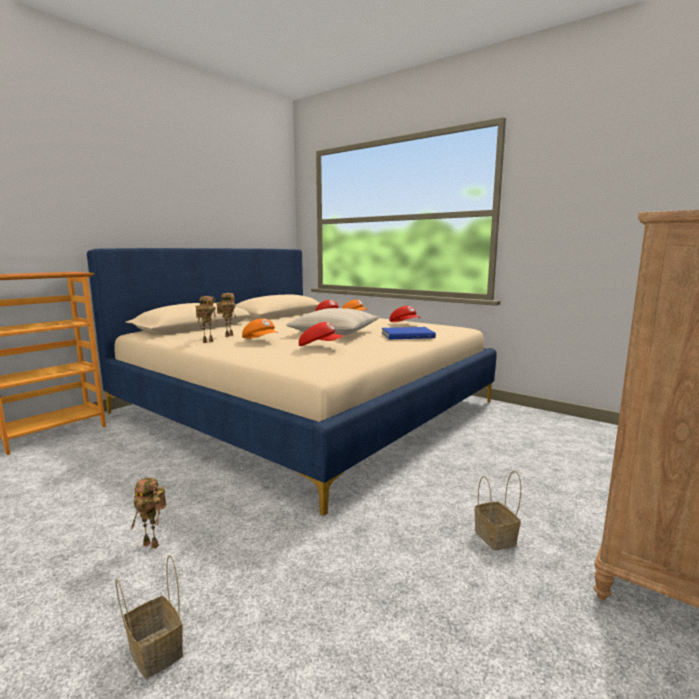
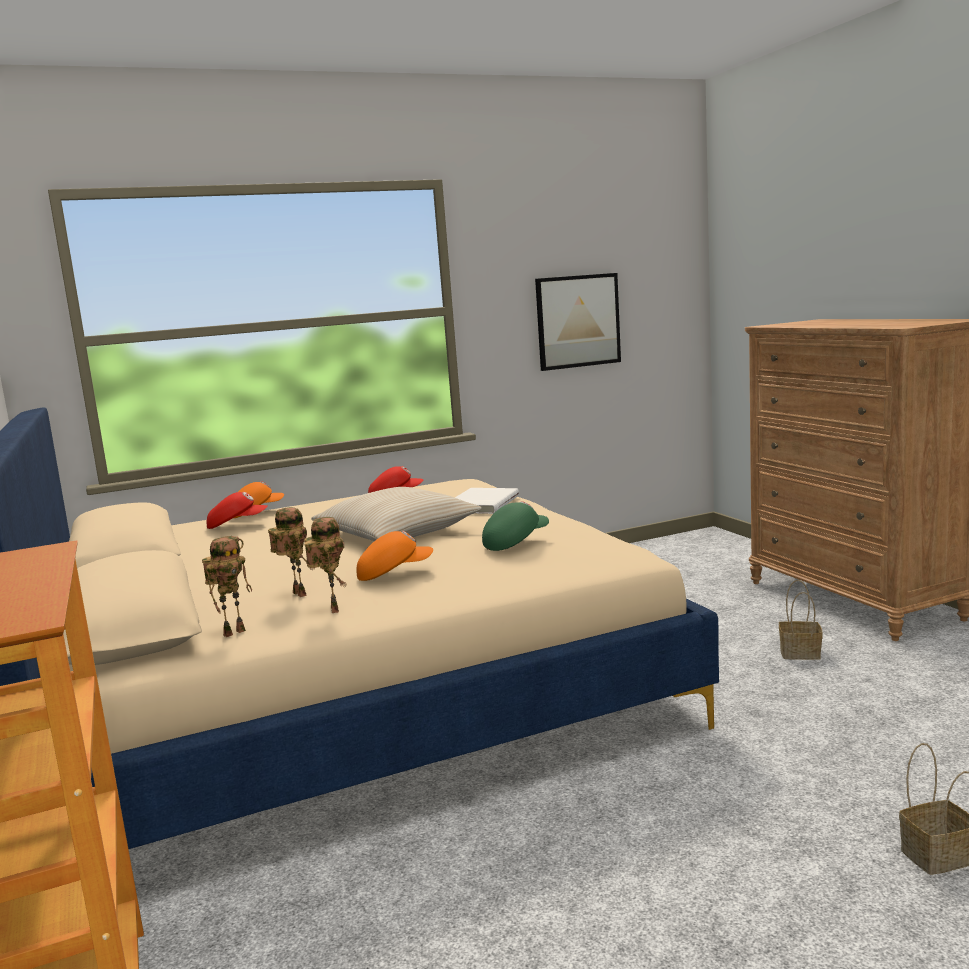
camera: 60 degrees left, 0 degrees up
(153, 544) = (723, 858): toy robot -> toy robot (234, 632)
(320, 346) = (515, 542): red cap -> green cap
(407, 335) = (481, 504): blue book -> white book
(609, 225) = (578, 321): none -> picture

